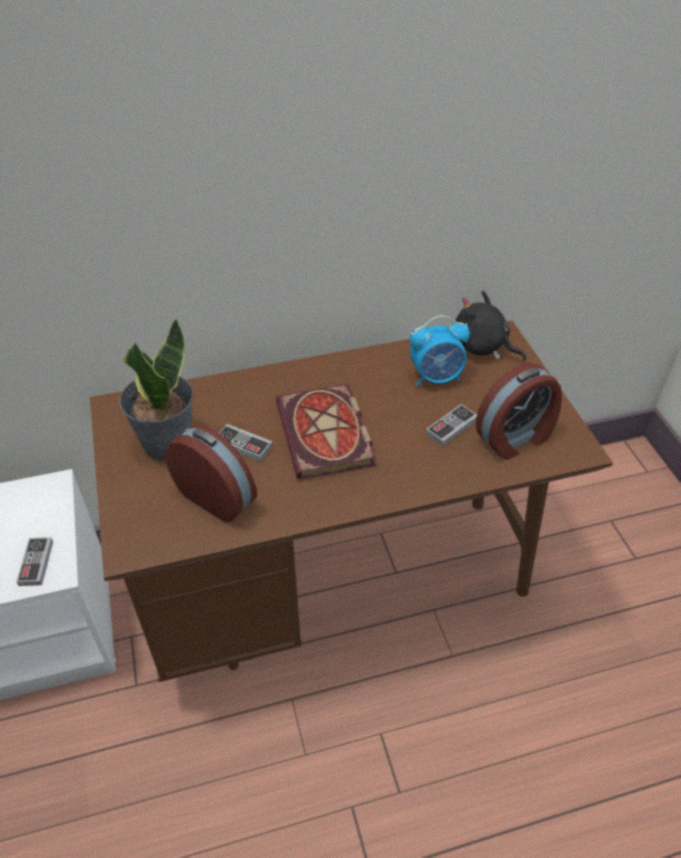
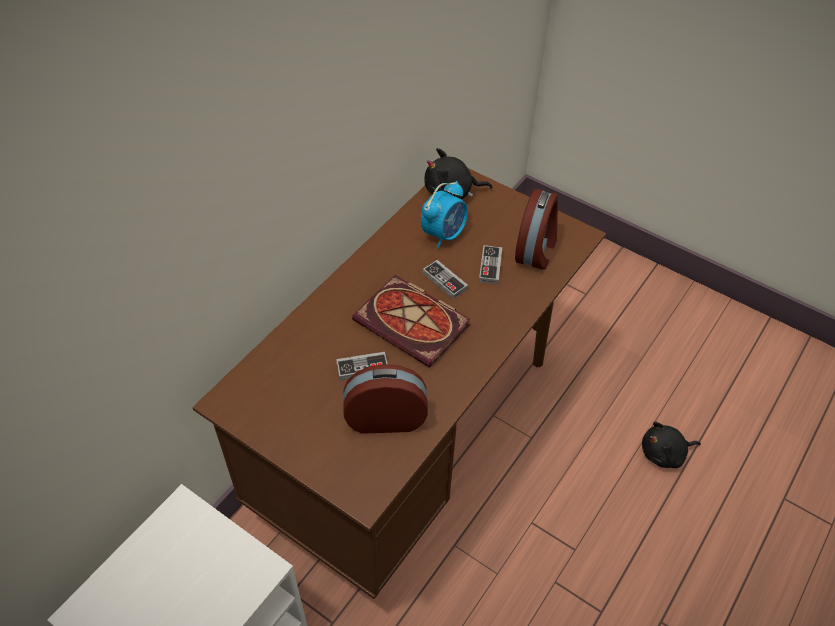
camera: 40 degrees left, 5 degrees up
(36, 563) = (238, 574): game controller -> game controller (444, 281)
(166, 442) = (301, 402): potted plant -> none
(585, 772) = (664, 453): none -> black plush toy

